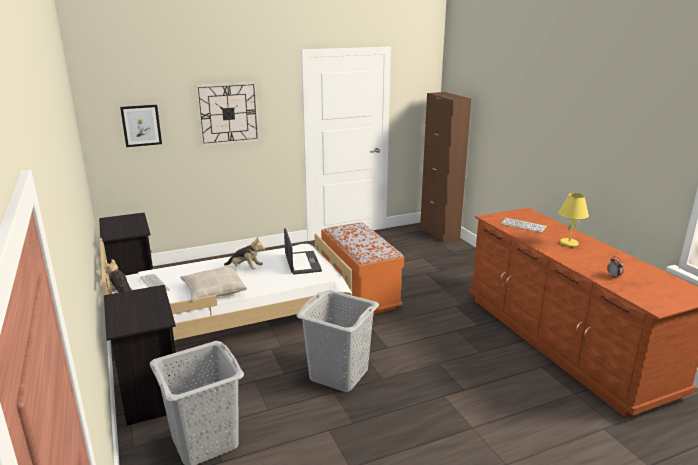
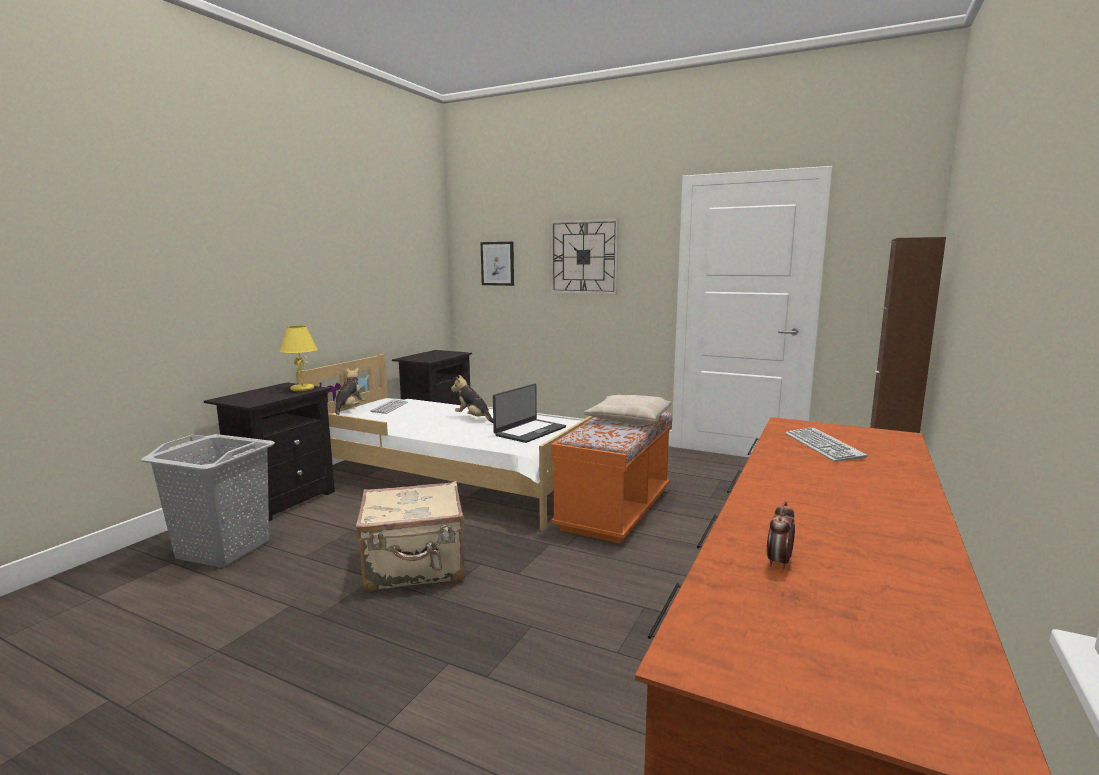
camera: 50 degrees right, 10 degrees down
(213, 290) = (408, 424): beige pillow -> beige pillow (628, 418)
(245, 268) = (474, 419): plush toy -> plush toy turned 150 degrees clockwise
(338, 374) = (415, 567): grey laundry basket -> beige suitcase
(568, 243) = (843, 489): yellow table lamp -> yellow table lamp (302, 389)

